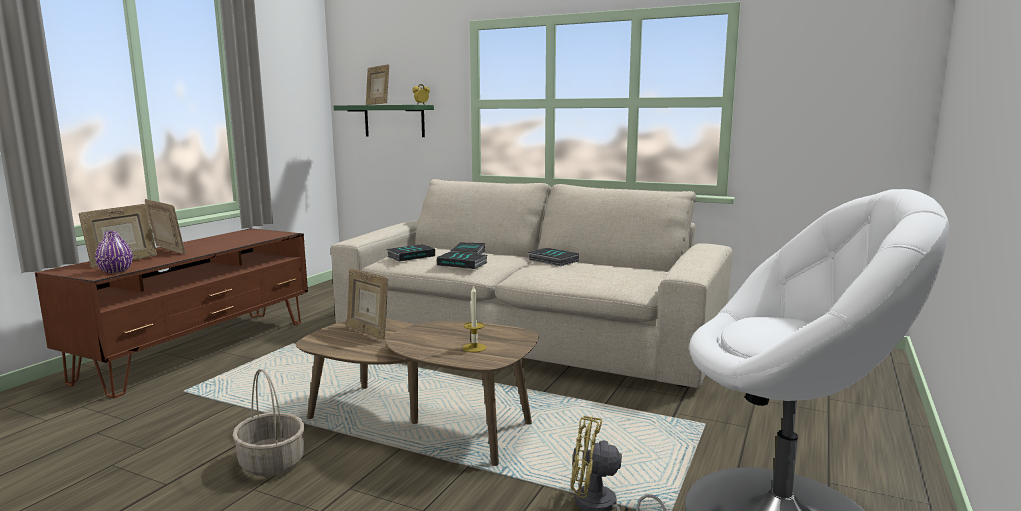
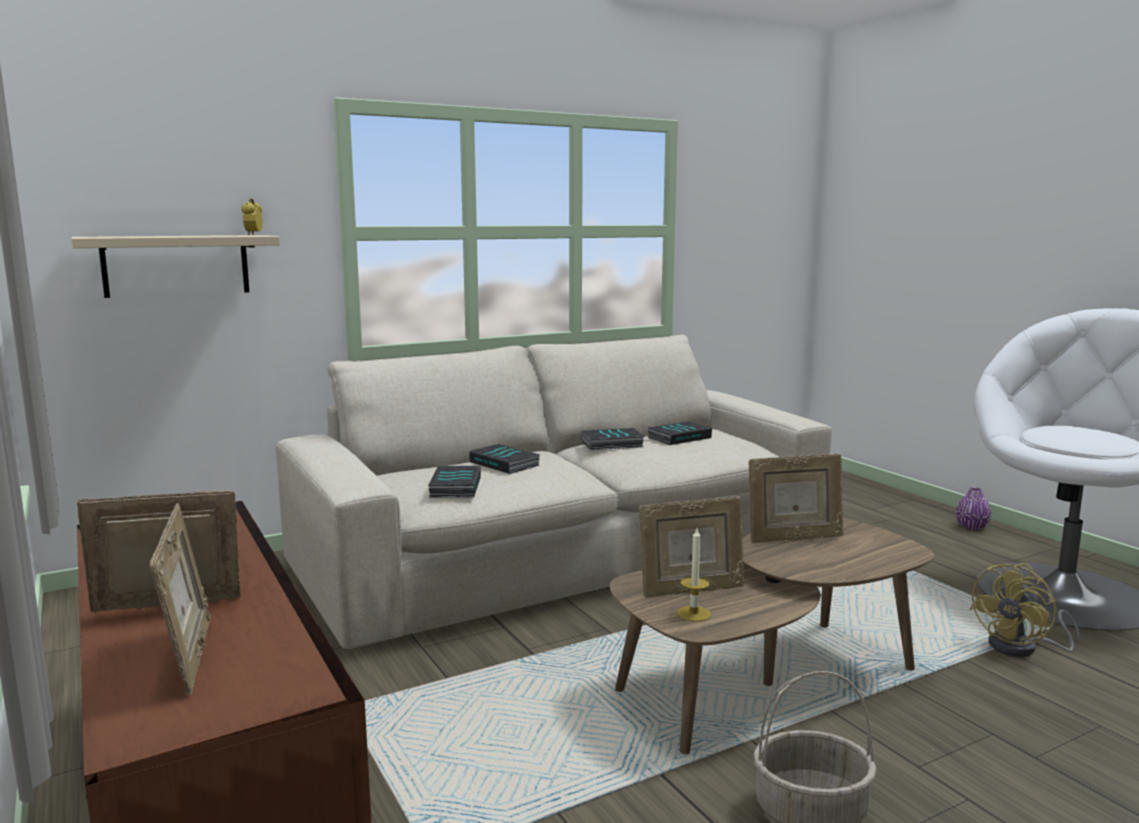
camera: 55 degrees left, 0 degrees up
(116, 271) = (287, 671): purple vase -> purple vase (972, 527)
(378, 105) = (160, 236): picture frame -> picture frame (794, 538)
(394, 121) = (176, 265): green shelf -> beige shelf
(463, 264) = (553, 475): book -> book (679, 437)
(474, 348) = (859, 547): candle -> candle (694, 613)

